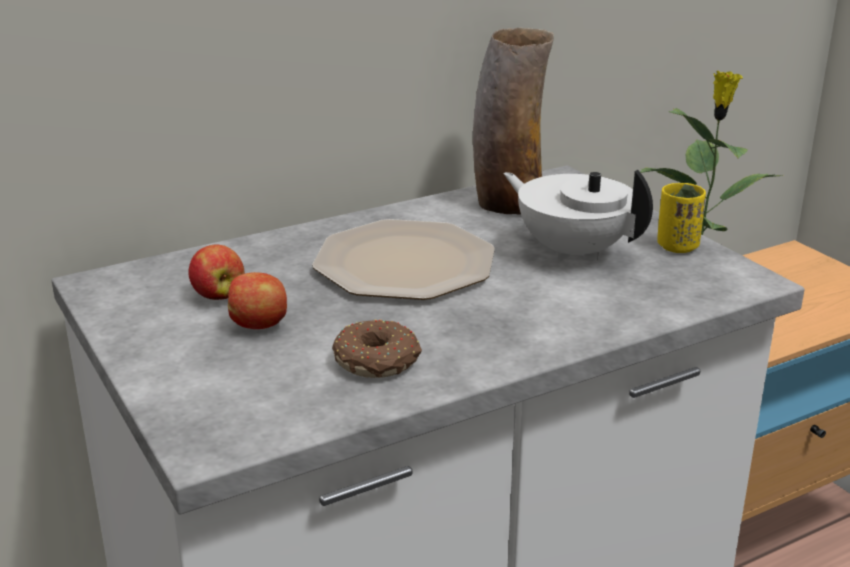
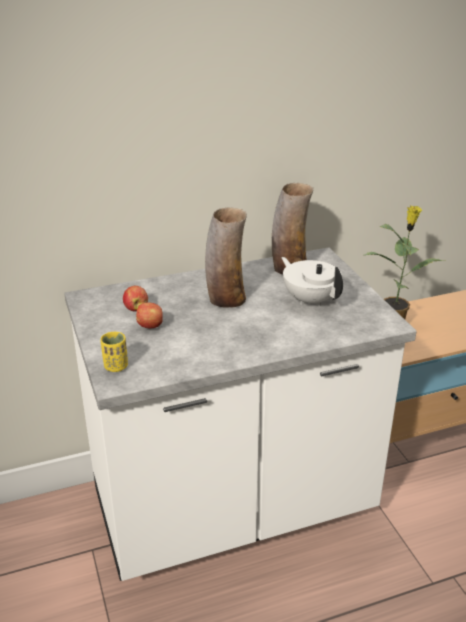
camera: 10 degrees right, 5 degrees up
(378, 362) = (198, 350): donut -> none
(403, 263) = (226, 298): plate -> vase
(677, 246) = (363, 301): yellow cup -> yellow cup (116, 366)

